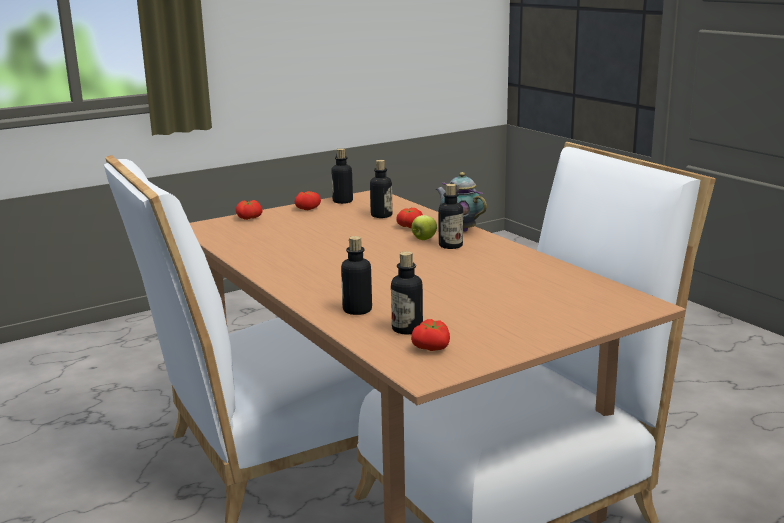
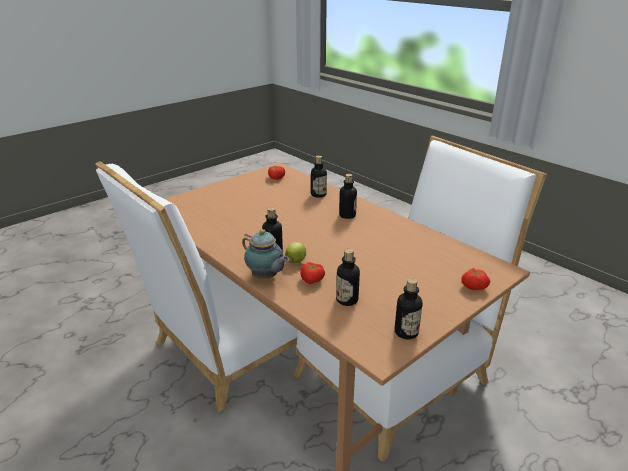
camera: 170 degrees right, 10 degrees up
(307, 208) = (433, 311): tomato -> none
(407, 329) = (289, 186): bottle -> bottle (347, 215)

